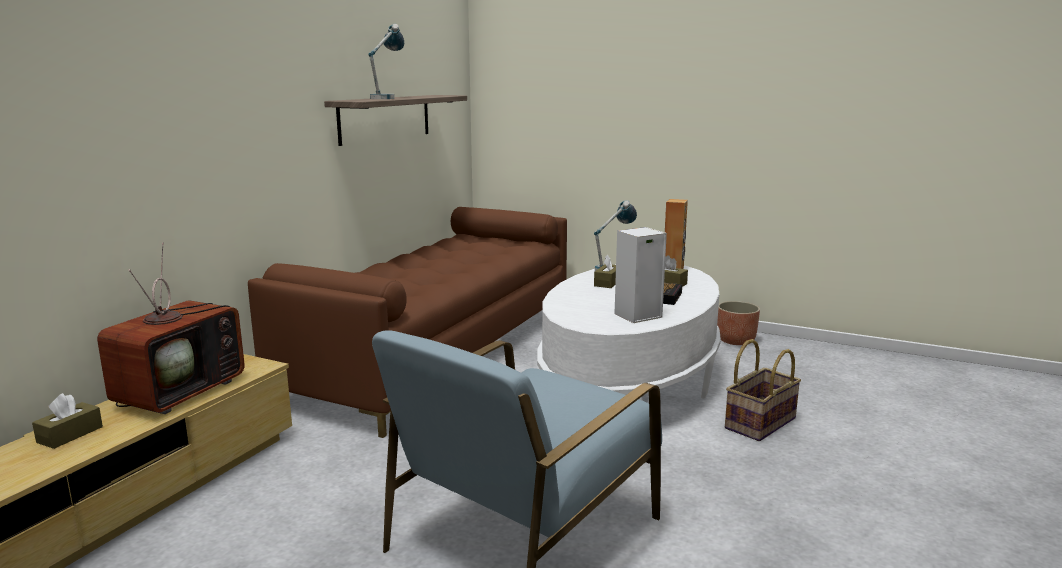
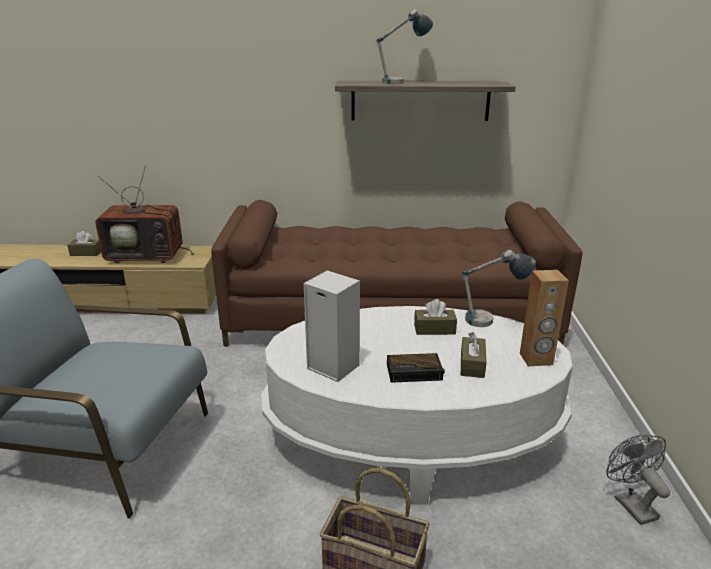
camera: 65 degrees right, 10 degrees up
(736, 341) = (630, 503): planter -> grey fan

